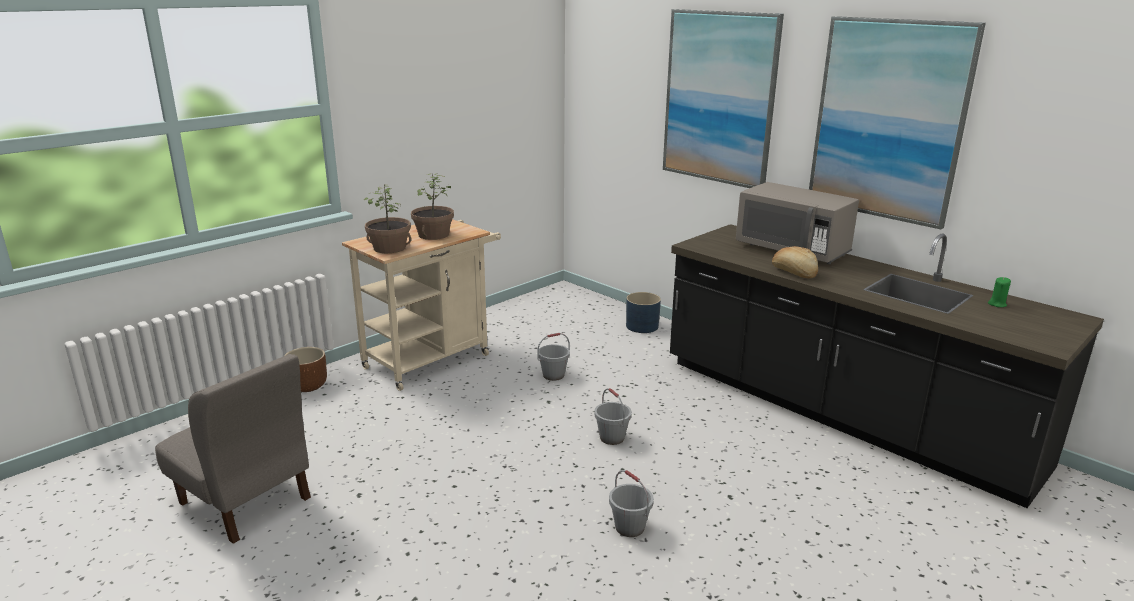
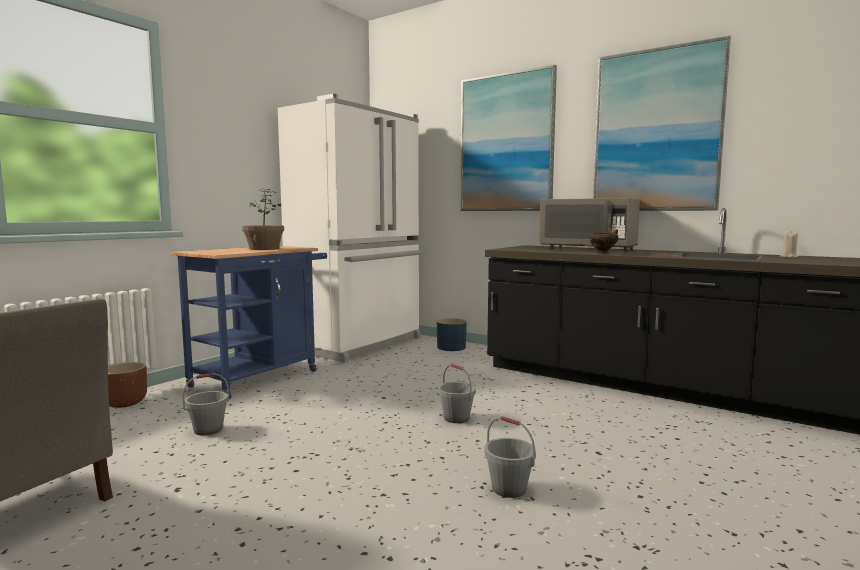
camera: 10 degrees left, 15 degrees down
(390, 248) = (221, 252): potted plant -> none
(433, 358) = (260, 376): beige cart -> blue cart
(541, 312) = (359, 344): none -> white fridge
(553, 375) = (382, 380): grey bucket -> grey bucket (208, 429)
(794, 273) = (603, 253): bread -> bowl
(997, 304) = (788, 257): green candle -> beige candle

